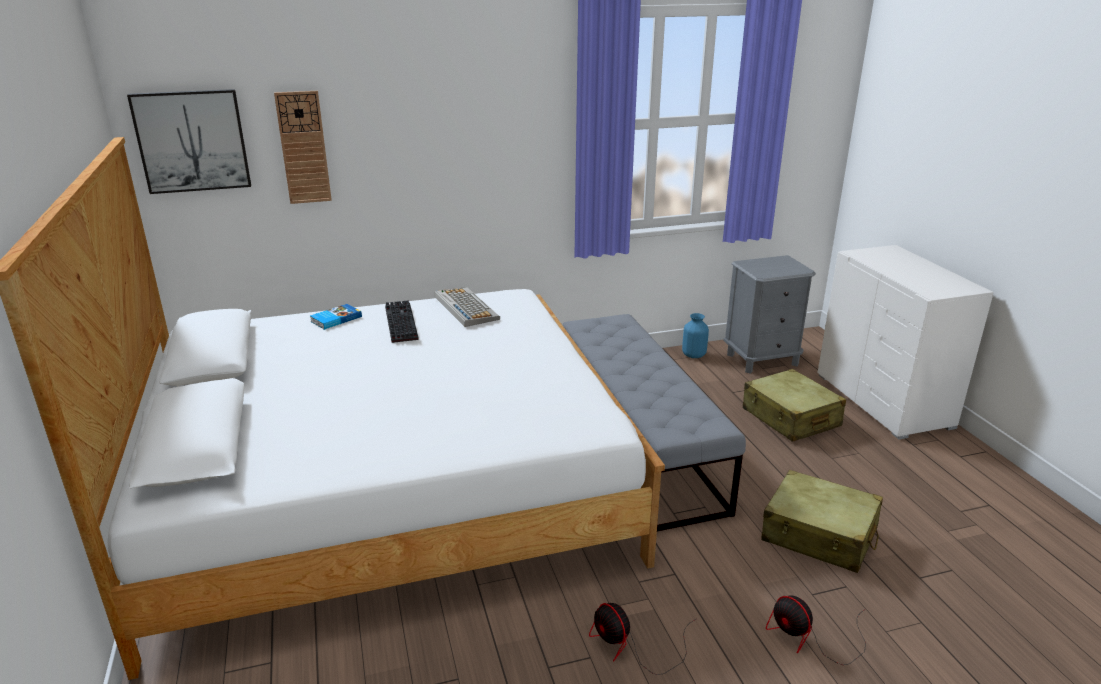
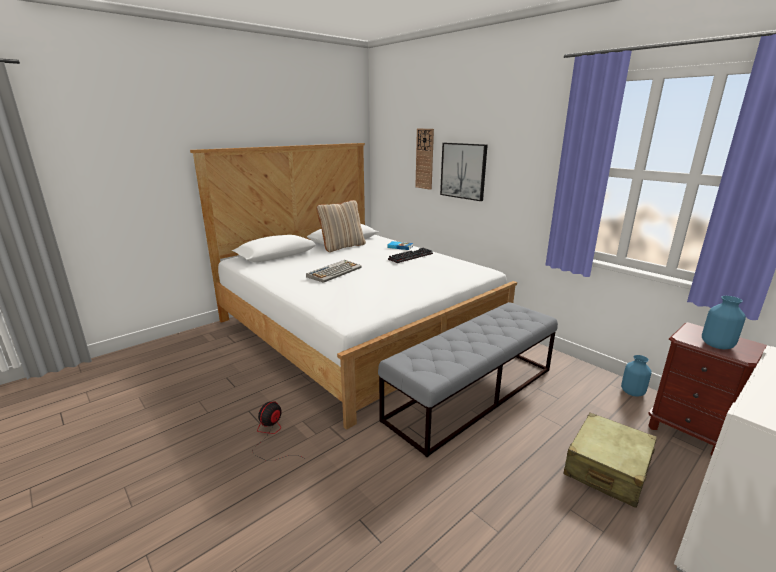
camera: 65 degrees right, 5 degrees down
(192, 141) = (389, 149): picture -> picture (463, 171)
(256, 365) = (342, 247): none -> beige pillow
(465, 307) = (448, 263): keyboard -> keyboard (334, 272)
(762, 359) = (689, 432): grey nightstand -> brown nightstand
(781, 270) = (717, 345): none -> blue vase
(810, 638) = (308, 524): fan -> none
(819, 535) = (439, 514): beige suitcase -> none

